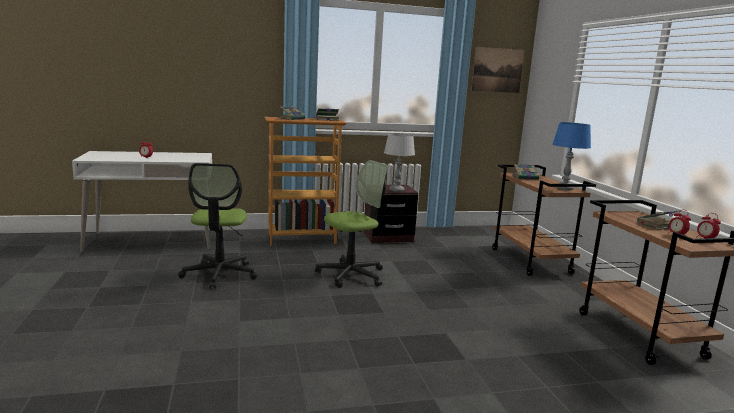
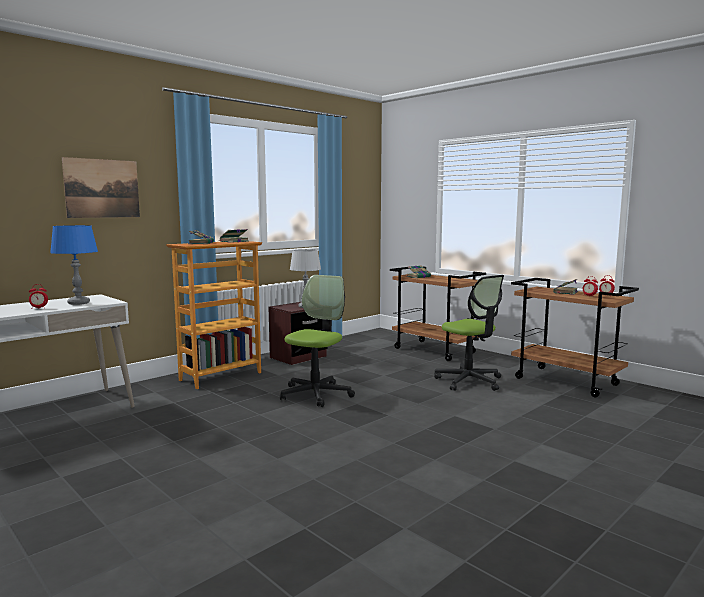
camera: 30 degrees left, 5 degrees down
(219, 274) = (187, 426): office chair -> office chair (469, 381)
(497, 70) = (358, 184): picture -> picture (102, 188)
(564, 188) = (462, 280): blue table lamp -> blue table lamp (78, 303)

